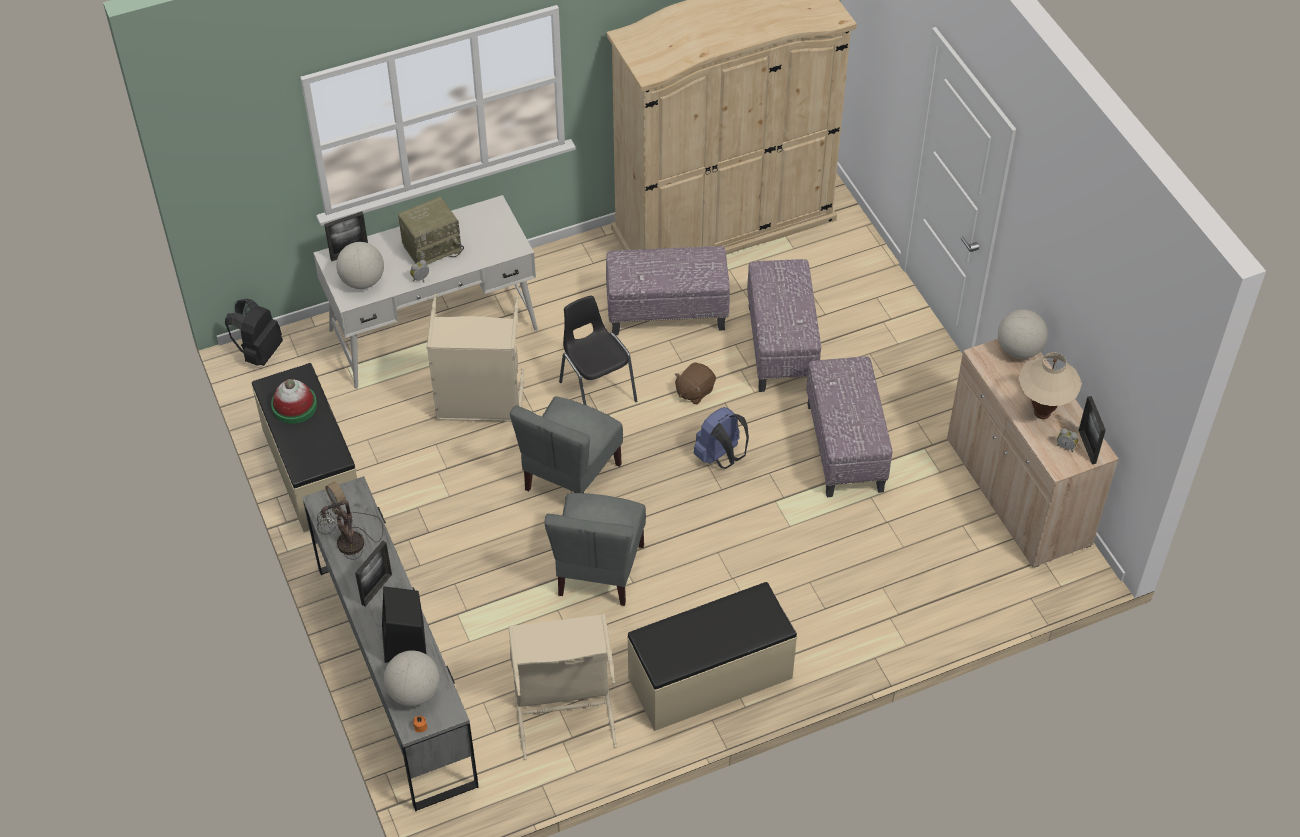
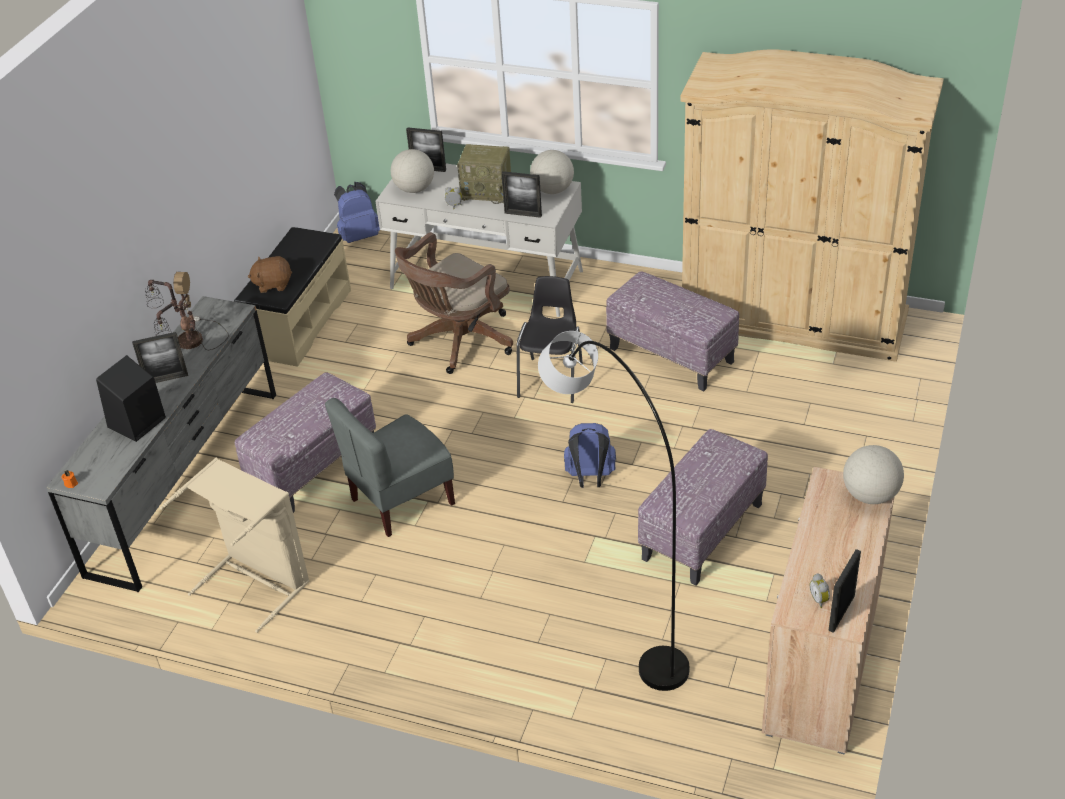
camera: 45 degrees right, 10 degrees down
(259, 352) = (359, 236): black backpack -> blue backpack
(294, 406) = (296, 254): hat -> none
(414, 692) = (98, 458): globe -> globe (553, 190)
(479, 403) = (458, 342): beige laundry basket -> brown office chair
(491, 254) = (523, 214): none -> picture frame
(571, 477) = (461, 426): grey chair -> none
(694, 391) = (626, 420): brown plush toy -> brown plush toy (273, 284)
(710, 679) = (385, 633): beige bench -> none
(780, 346) = (736, 426): ottoman -> ottoman (313, 466)
(847, 545) = (615, 607): none -> grey floor lamp
(1042, 413) = (829, 558): beige table lamp -> none

